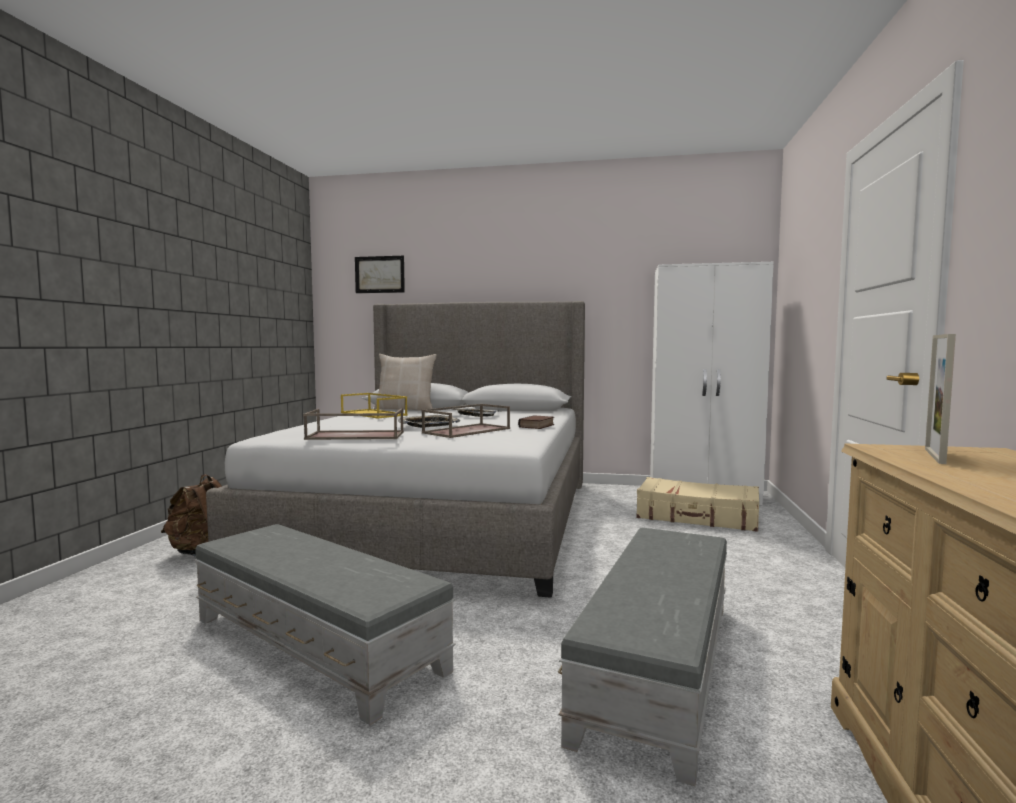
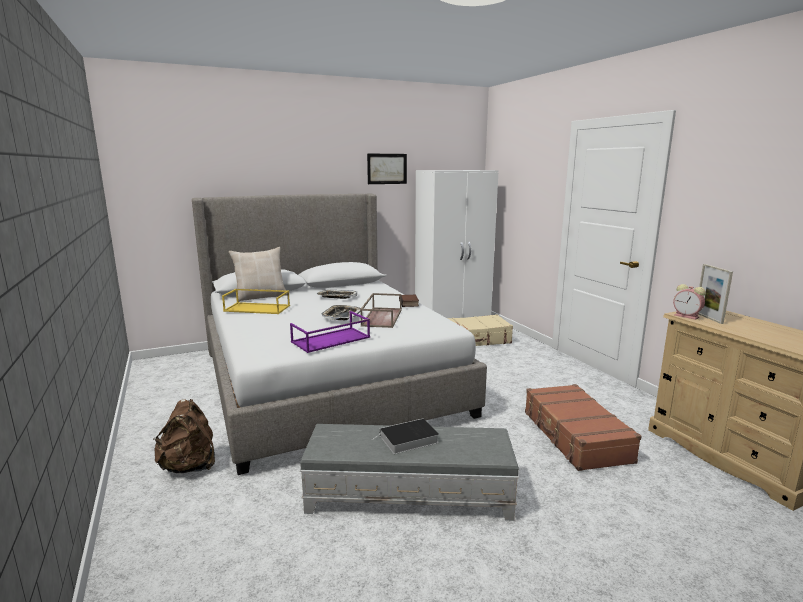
camera: 35 degrees left, 10 degrees up
(315, 558) = (407, 440): none -> book
(354, 436) = (330, 340): brown tray -> purple tray
(379, 274) = (183, 167): picture -> picture (387, 169)
(657, 665) = (575, 436): grey ottoman -> brown suitcase
(885, 450) = (687, 316): none -> alarm clock

